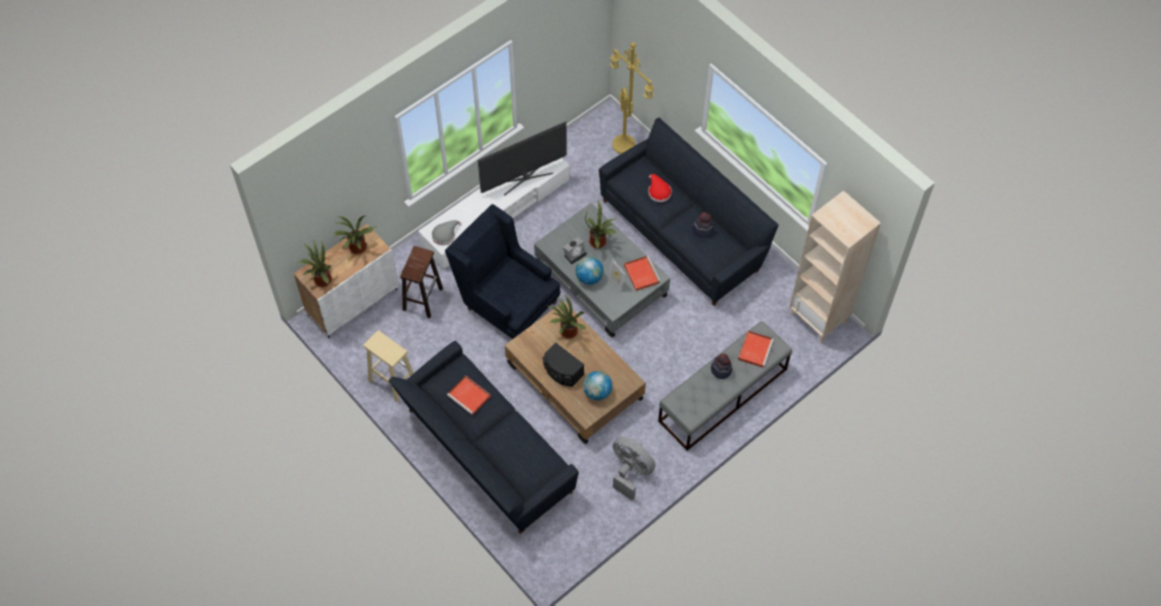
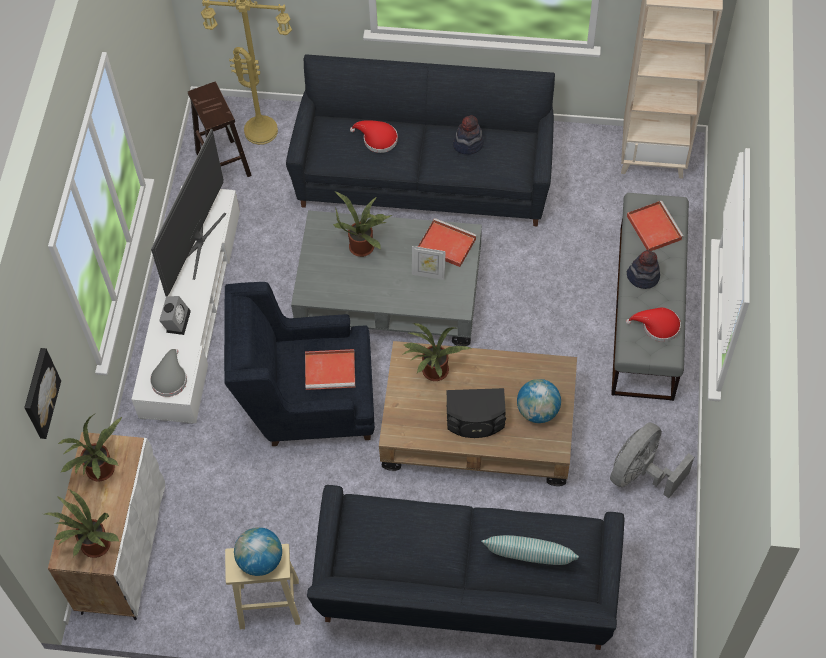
camera: 40 degrees left, 0 degrees up
(341, 184) = (39, 393): none -> picture
(423, 298) = (205, 477): brown stool -> brown stool (223, 163)
(470, 396) = (410, 535): red tray -> red tray (331, 370)
(513, 453) = (529, 558): none -> pillow
(575, 254) = (350, 280): alarm clock -> alarm clock (177, 320)
(589, 277) = (394, 293): globe -> globe (260, 560)
(630, 471) = (641, 474): grey fan -> grey fan turned 45 degrees counterclockwise
(700, 400) = (657, 326): none -> red hat

